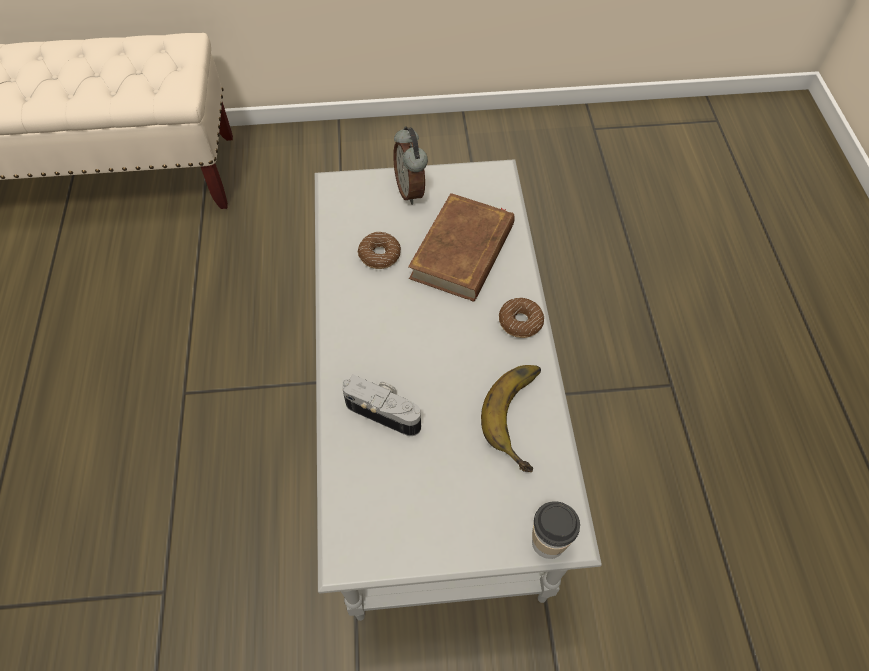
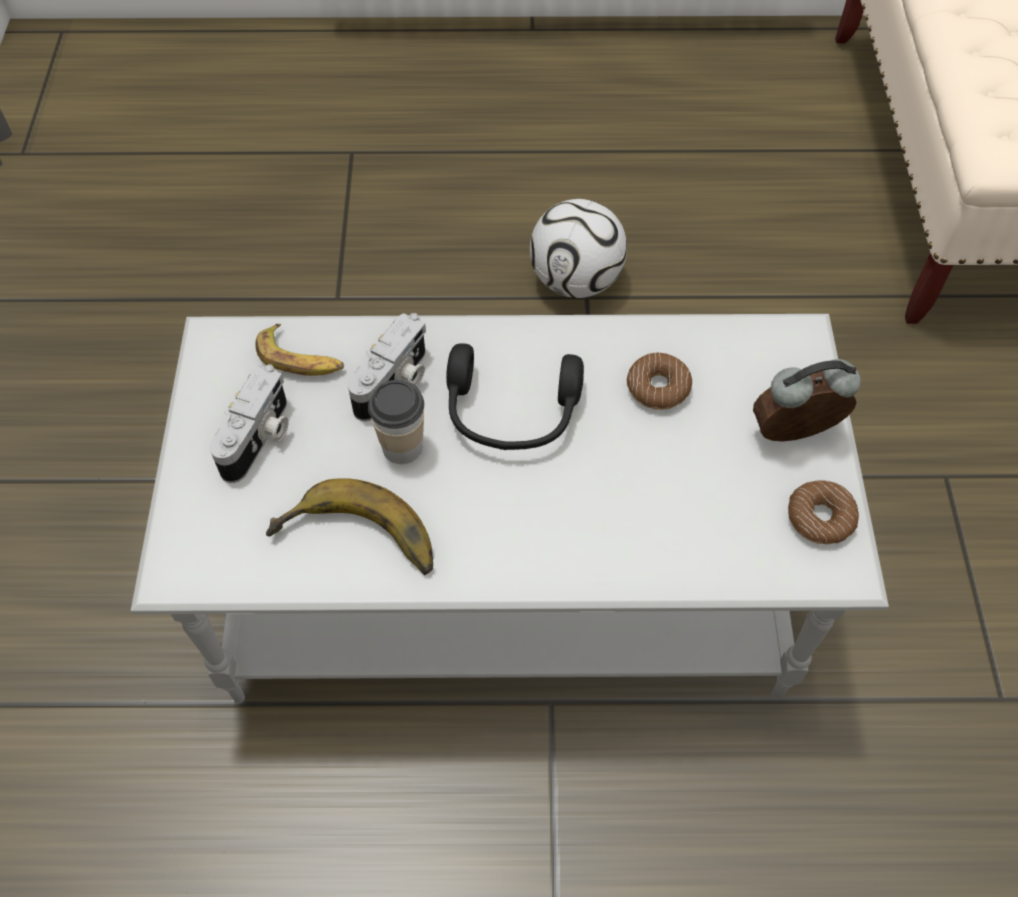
camera: 95 degrees right, 0 degrees up
(166, 401) = (575, 281): none -> football
(365, 482) = (300, 359): none -> banana
(407, 335) = (511, 414): none -> black headphones
(443, 499) = (259, 438): none -> camera
(463, 251) = (663, 498): brown book -> none
(520, 322) = (519, 562): donut -> donut (820, 518)
(548, 542) = (173, 548): cup -> cup (402, 447)

